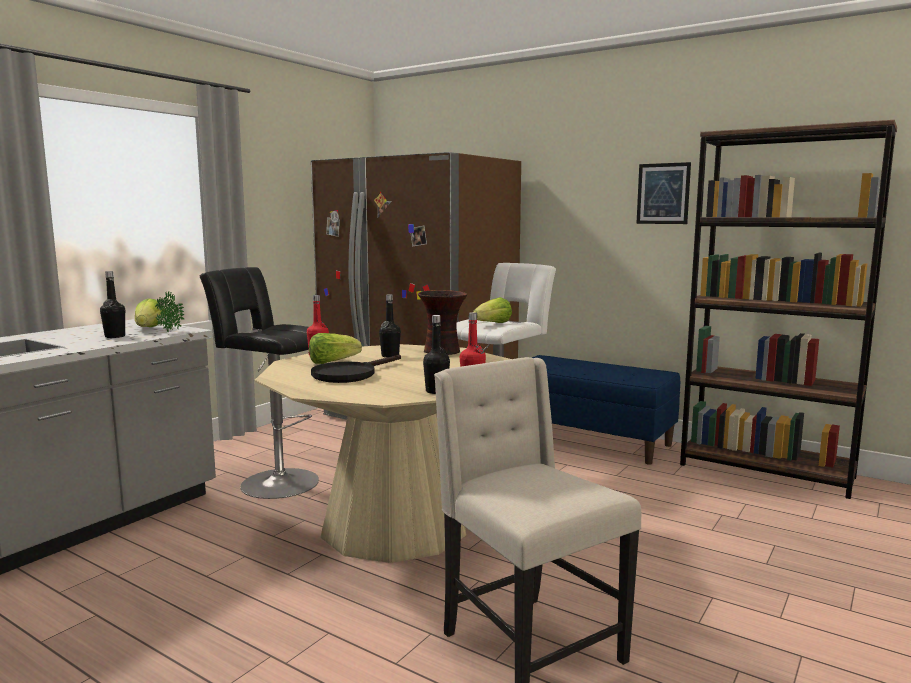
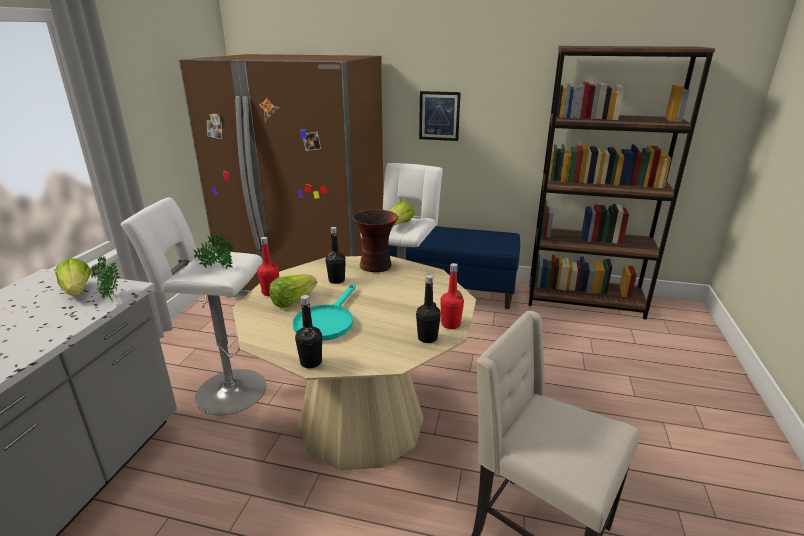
camera: 20 degrees left, 15 degrees up
(115, 336) = (49, 316): black bottle -> black bottle (311, 362)
(275, 482) = (226, 390): black stool -> white stool
(279, 333) = (217, 268): none -> potted plant
(350, 374) = (327, 321): black frying pan -> turquoise frying pan
(663, 193) = (509, 91): picture -> picture (439, 116)

